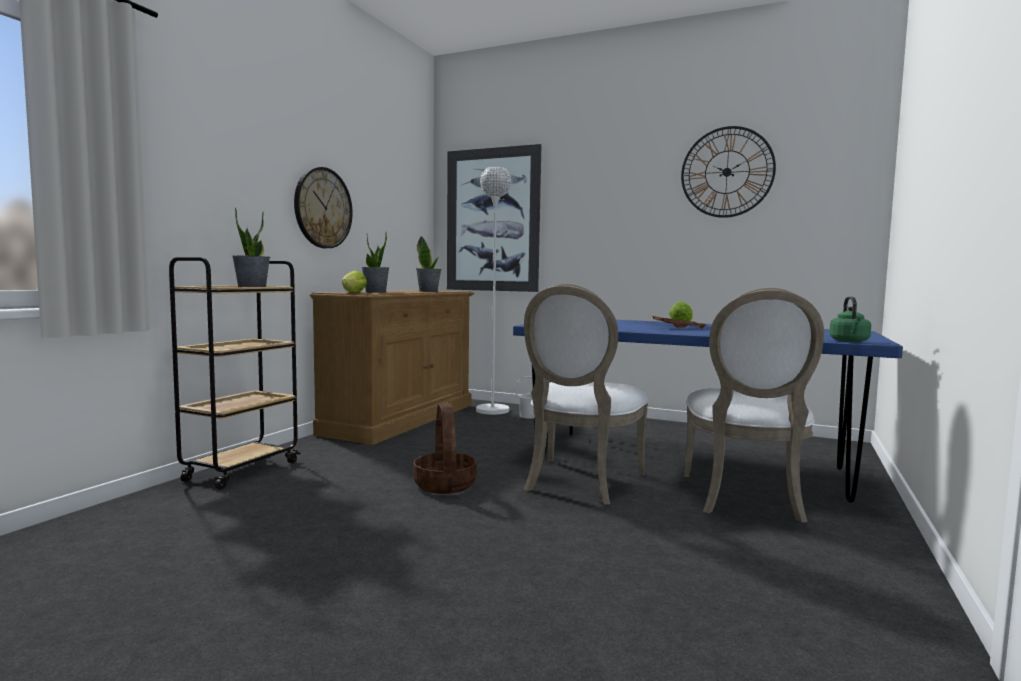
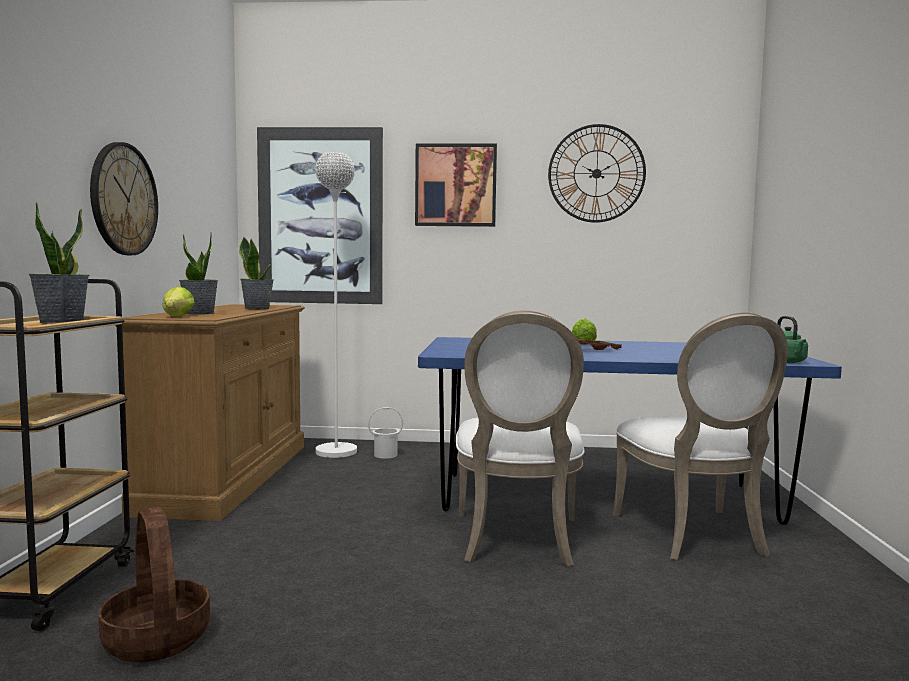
camera: 20 degrees left, 0 degrees up
(444, 484) = (364, 568): basket -> basket (155, 639)
(599, 189) = (455, 185): none -> picture

